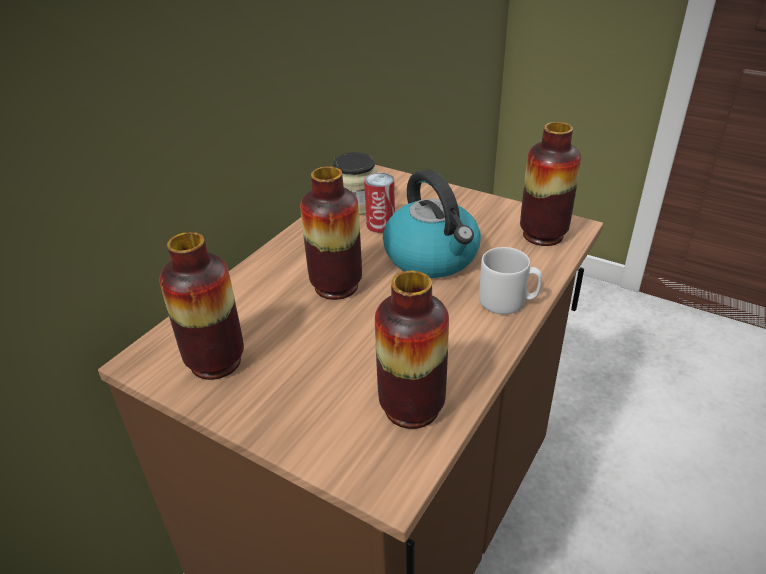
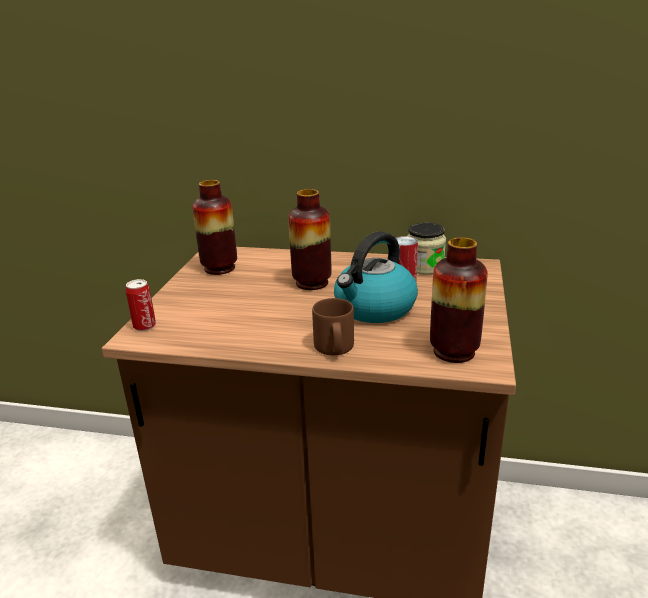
camera: 70 degrees right, 10 degrees down
(362, 469) = (144, 326): none -> can
(411, 408) = (198, 331): vase -> none
(508, 301) = (334, 348): grey mug -> brown mug

